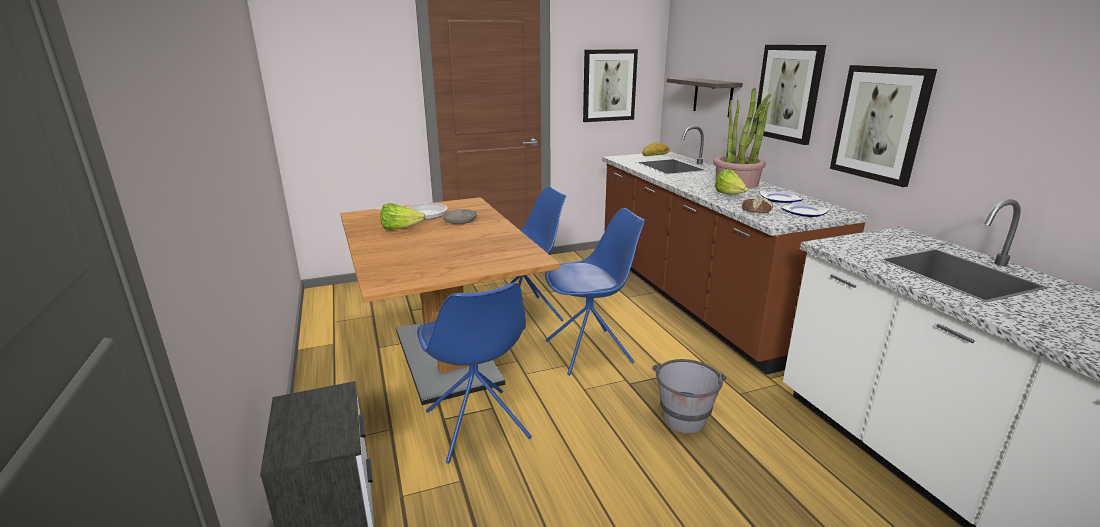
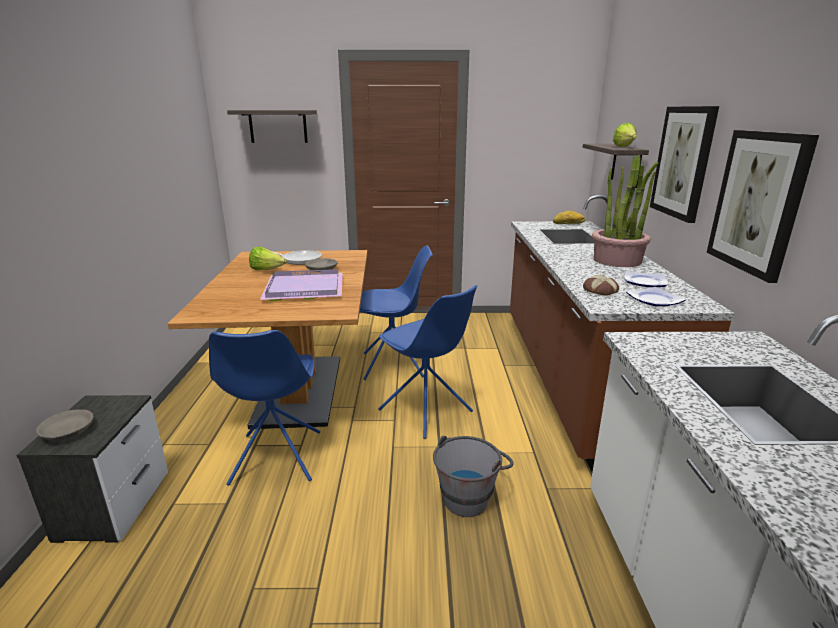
camera: 20 degrees right, 0 degrees up
(298, 438) = (67, 432): none -> grey bowl
(347, 67) = (278, 126): none -> shelf
(468, 241) = (306, 288): none -> purple tray
(590, 351) = (426, 411): blue chair -> blue chair turned 45 degrees clockwise
(609, 85) = (530, 150): picture -> none
(730, 195) = (591, 272): lettuce -> lettuce (625, 147)

